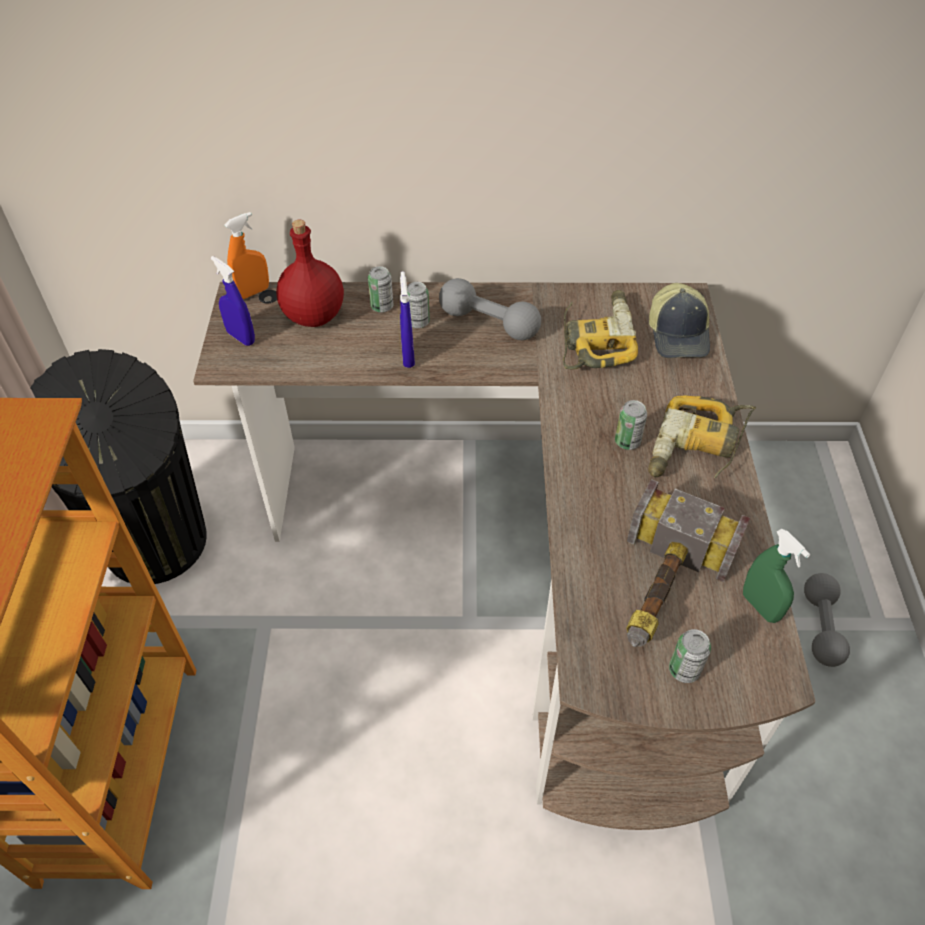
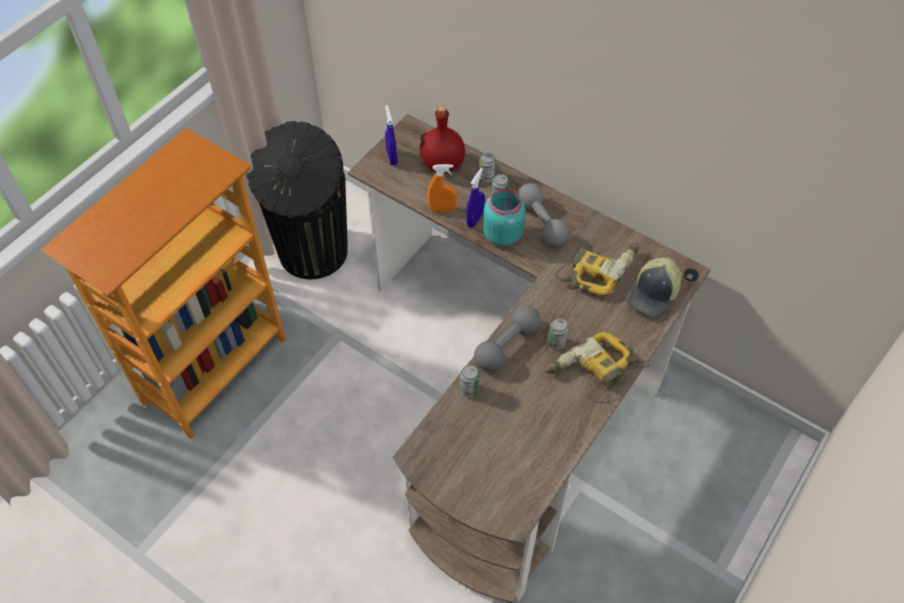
camera: 35 degrees right, 5 degrees up
(253, 292) = (420, 130): orange spray bottle -> orange spray bottle (442, 209)
(455, 356) = (502, 234): none -> turquoise jar
(661, 589) = (495, 435): hammer -> none
(684, 670) = (468, 482): can -> can (469, 389)
(760, 606) = (541, 478): green spray bottle -> none
(821, 627) = (674, 546): grey dumbbell -> grey dumbbell (507, 345)

